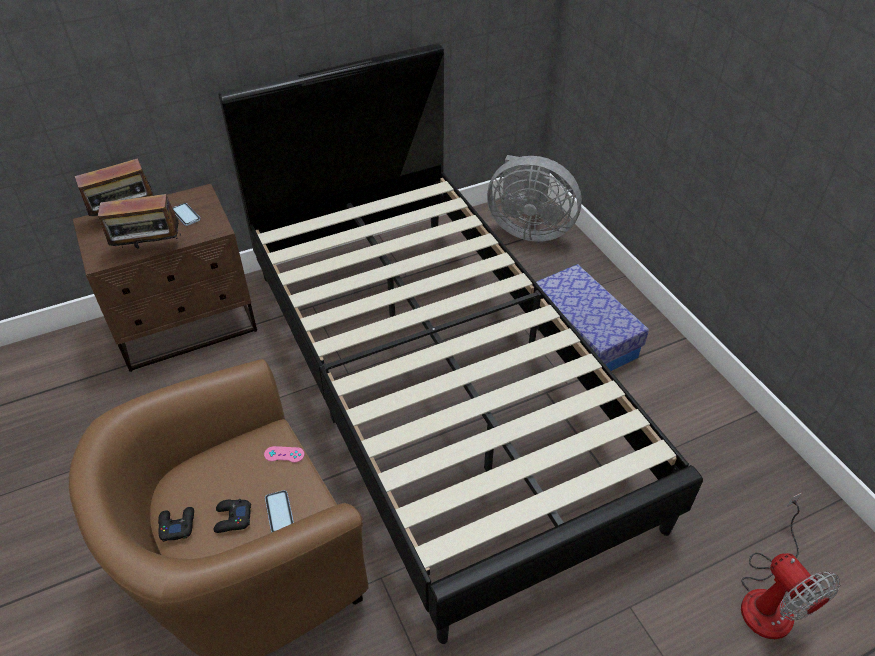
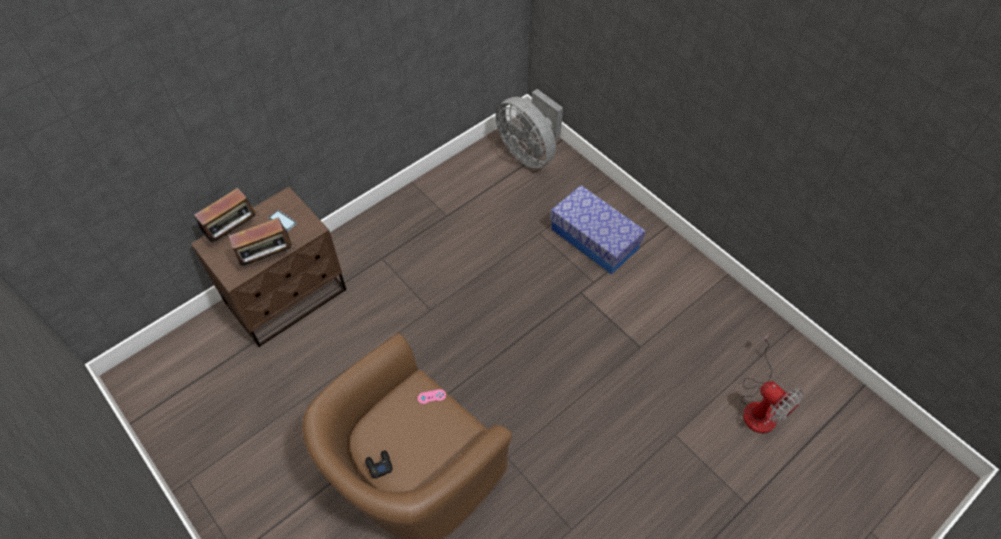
camera: 15 degrees left, 10 degrees up
(232, 519) = (415, 451): black game controller -> none
(279, 513) = (445, 439): phone -> none
(437, 384) = (500, 304): black bed -> none
(528, 229) = (529, 152): grey fan -> grey fan turned 45 degrees clockwise

